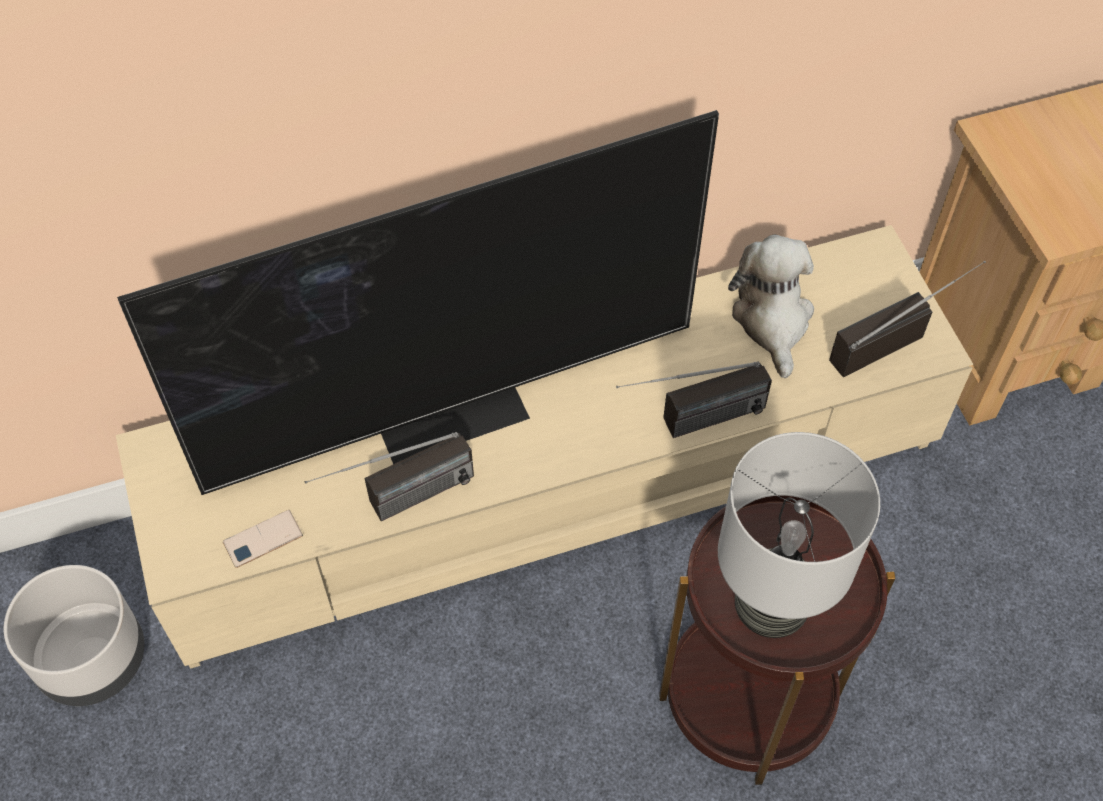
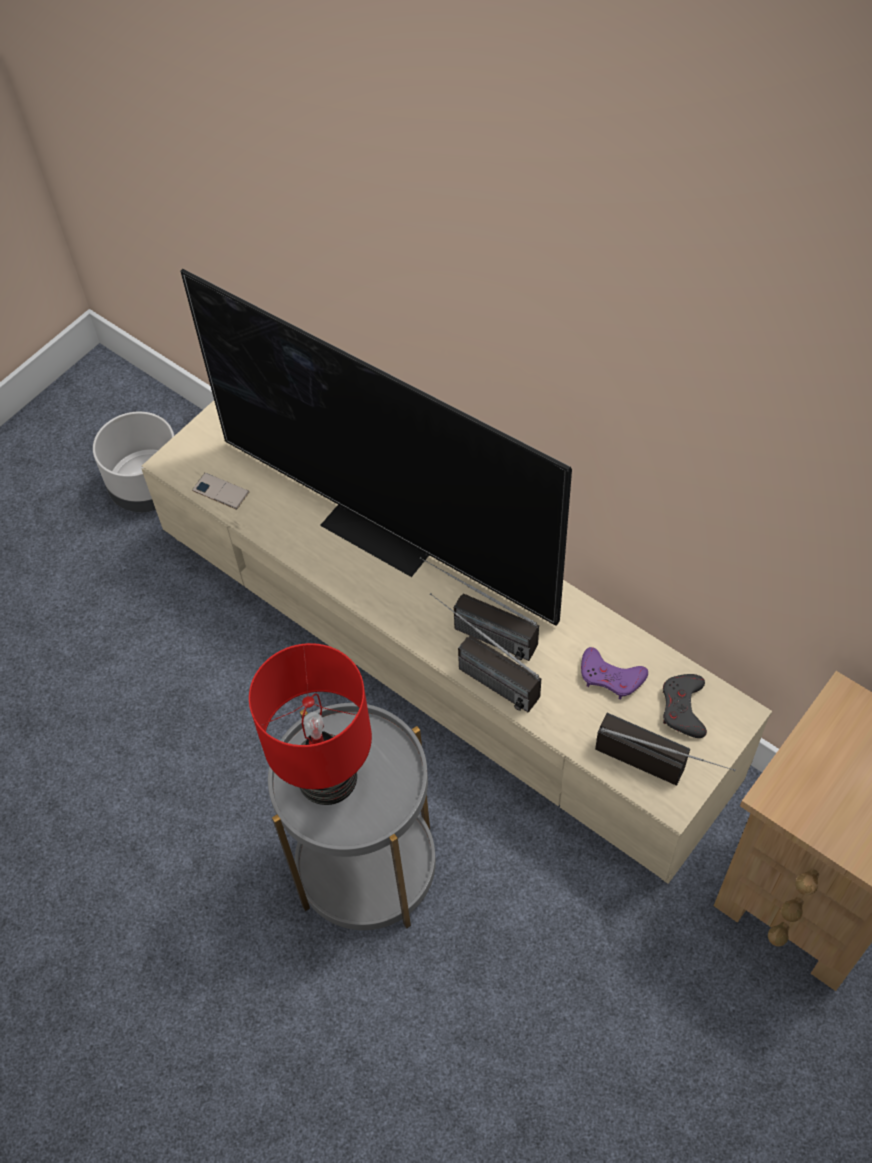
camera: 60 degrees right, 0 degrees up
(398, 504) = (294, 544): radio -> radio (474, 630)
(749, 695) = (367, 867): brown side table -> grey side table
(772, 320) = (611, 677): plush toy -> purple game controller
(772, 604) = (327, 778): grey table lamp -> red table lamp
(845, 285) = (683, 708): none -> grey game controller

